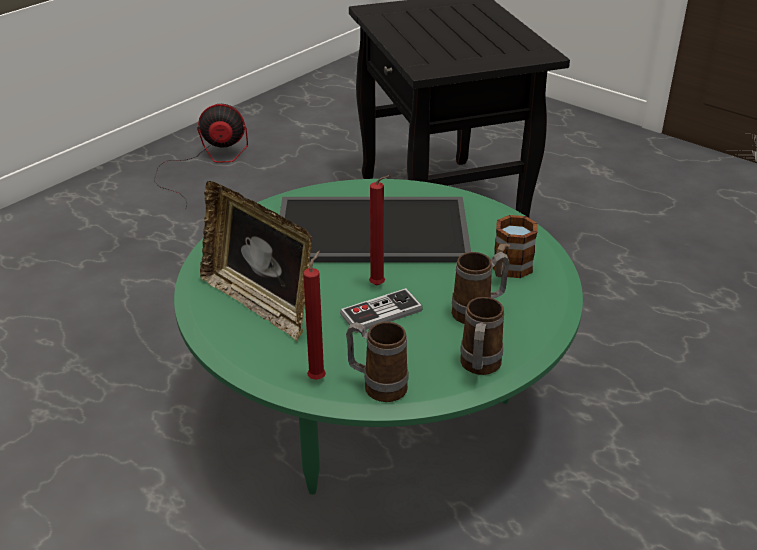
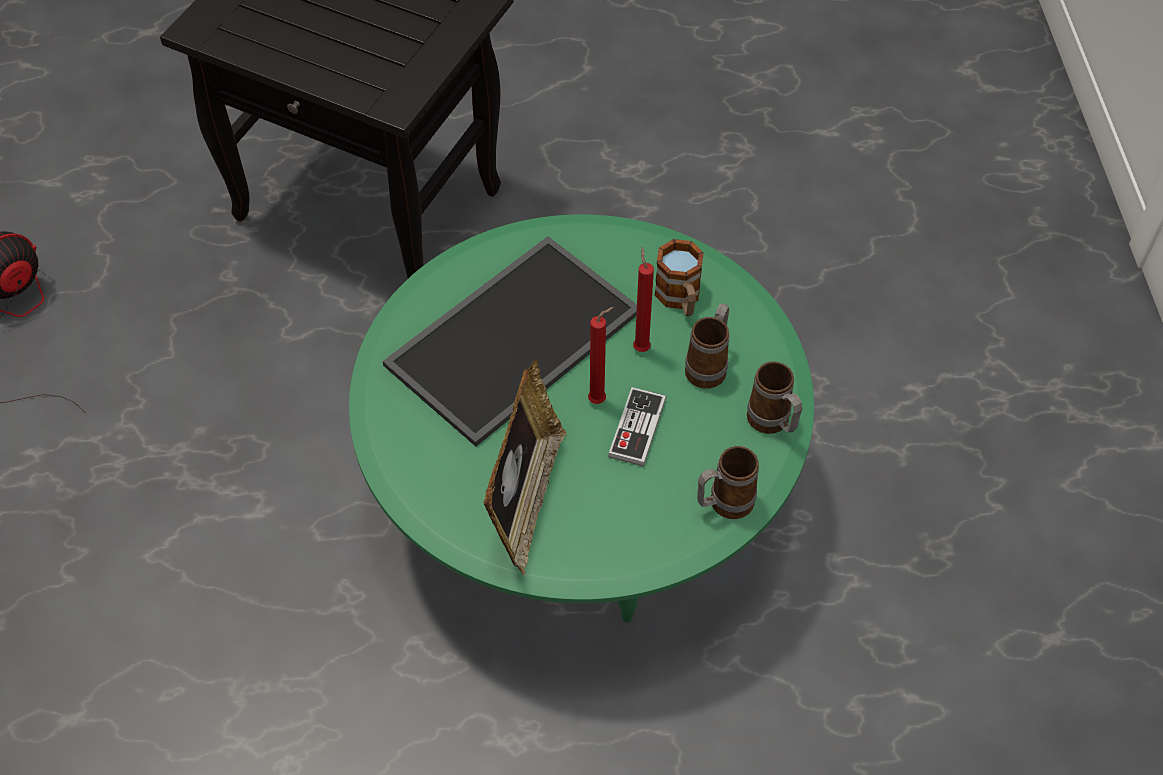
camera: 45 degrees left, 20 degrees up
(259, 303) = (526, 501): picture frame -> picture frame turned 75 degrees counterclockwise
(318, 377) = (671, 534): red candle -> red candle (641, 346)

